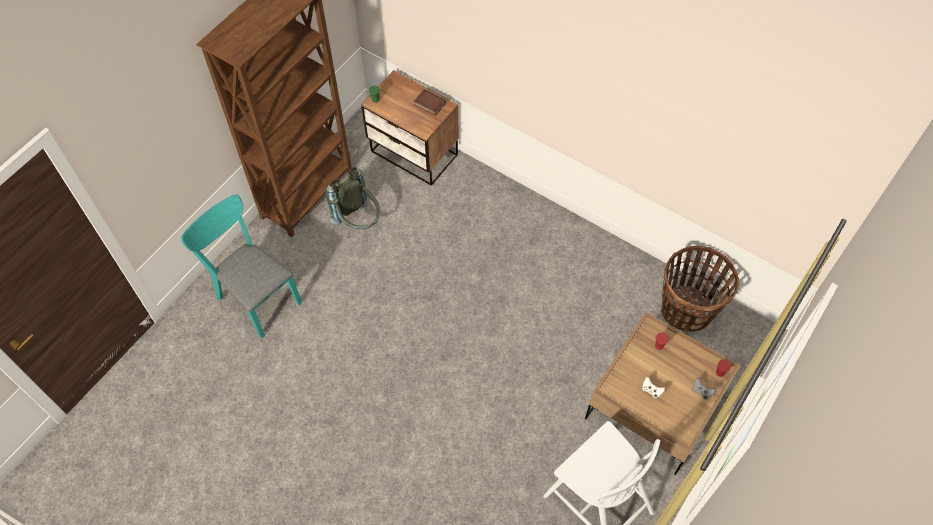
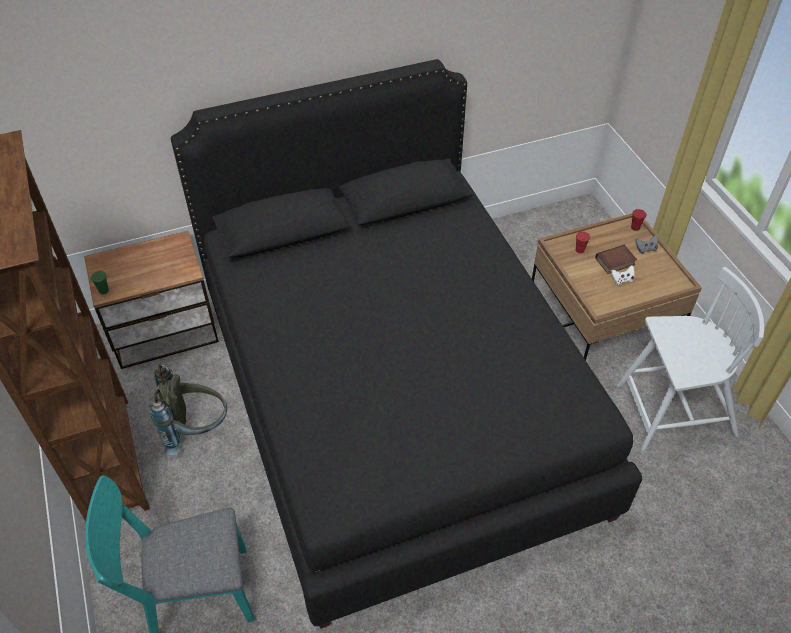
camera: 55 degrees left, 10 degrees down
(429, 105) = (162, 252): book -> book (615, 262)
(466, 314) = (394, 398): none -> black bed
(686, 309) = (524, 239): basket -> none

